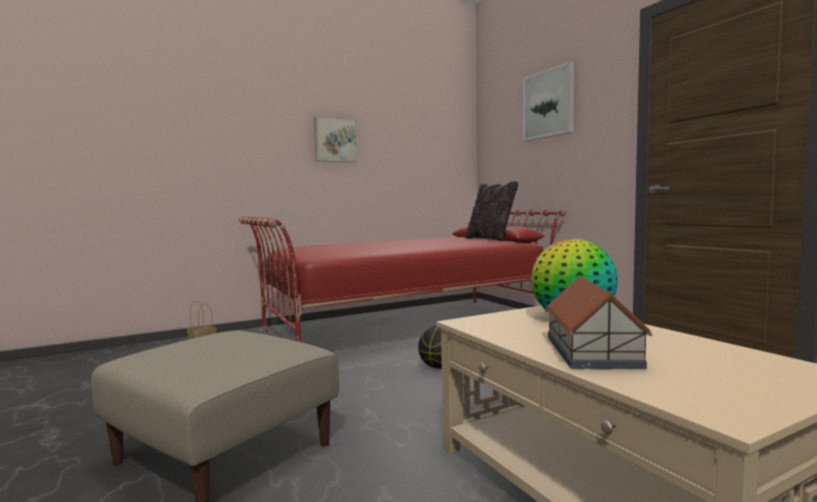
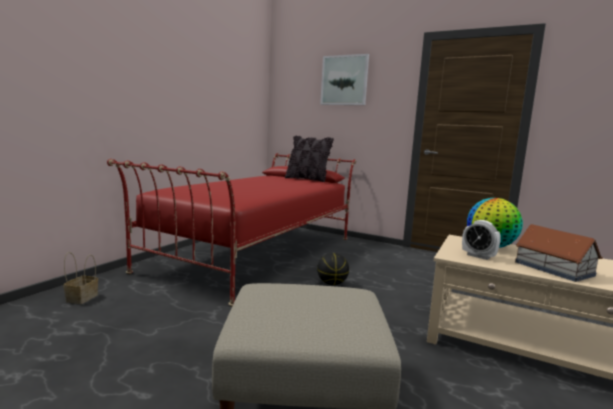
camera: 35 degrees left, 5 degrees up
(335, 140) = (178, 84): picture -> none
(508, 326) = (478, 256): none -> alarm clock

